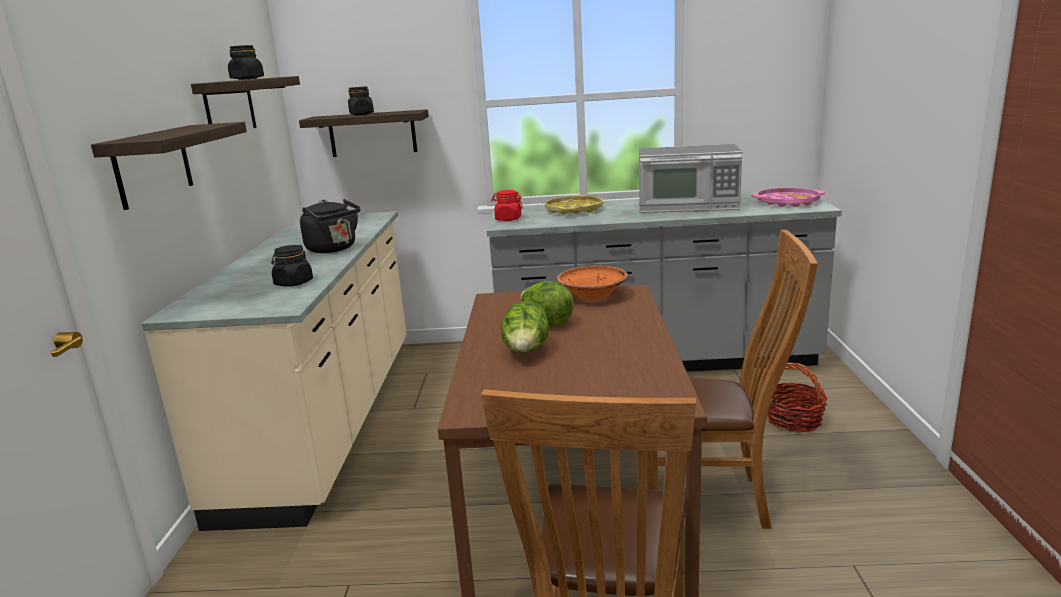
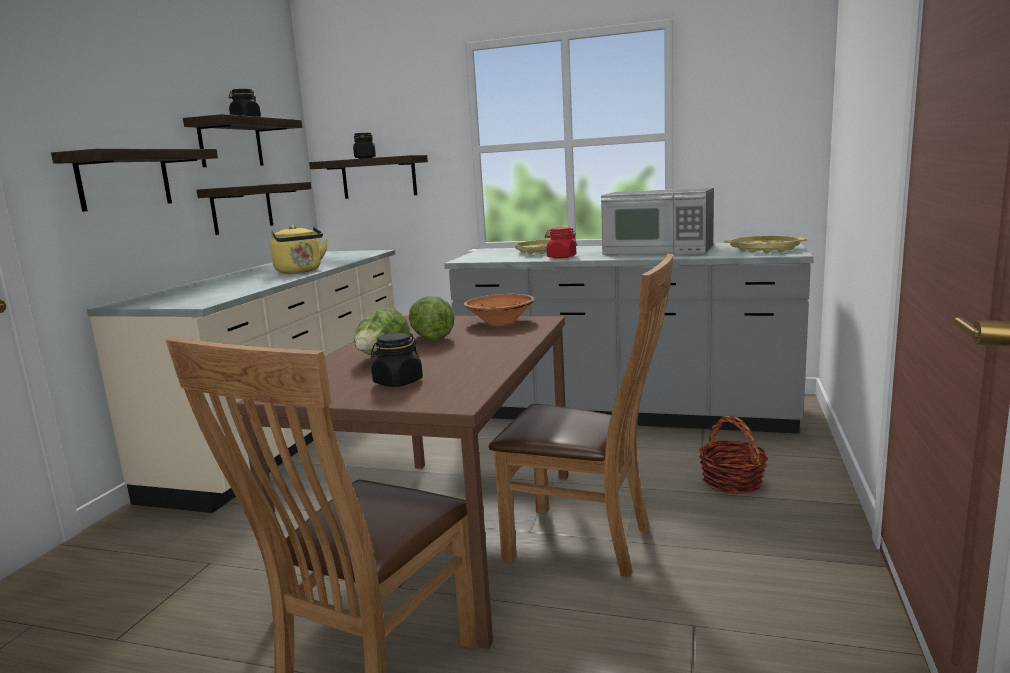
camera: 15 degrees right, 5 degrees down
(245, 179) = (242, 208): none -> shelf
(293, 283) = (231, 290): black jar -> black jar (398, 382)
(334, 249) = (300, 271): black kettle -> yellow kettle
(508, 219) = (475, 256): red jar -> red jar (561, 257)
(787, 202) = (764, 249): pink tray -> yellow tray

